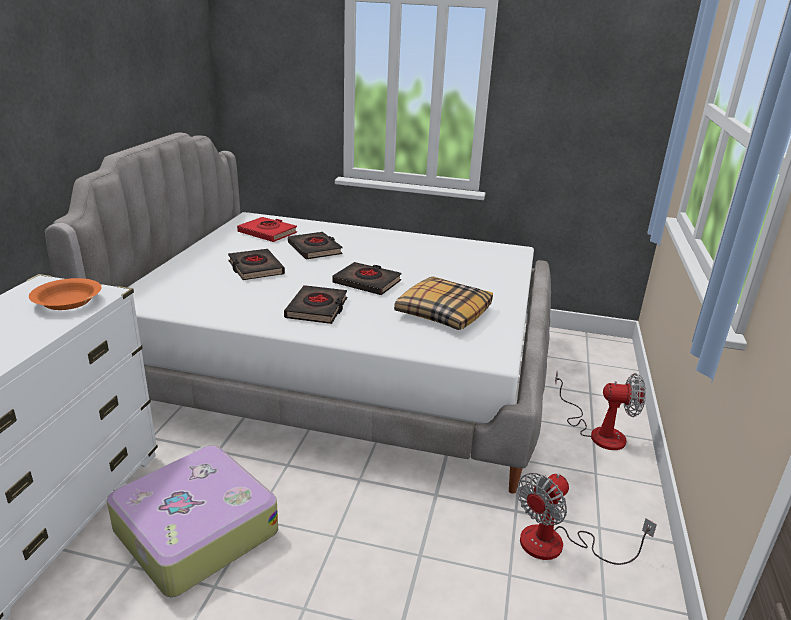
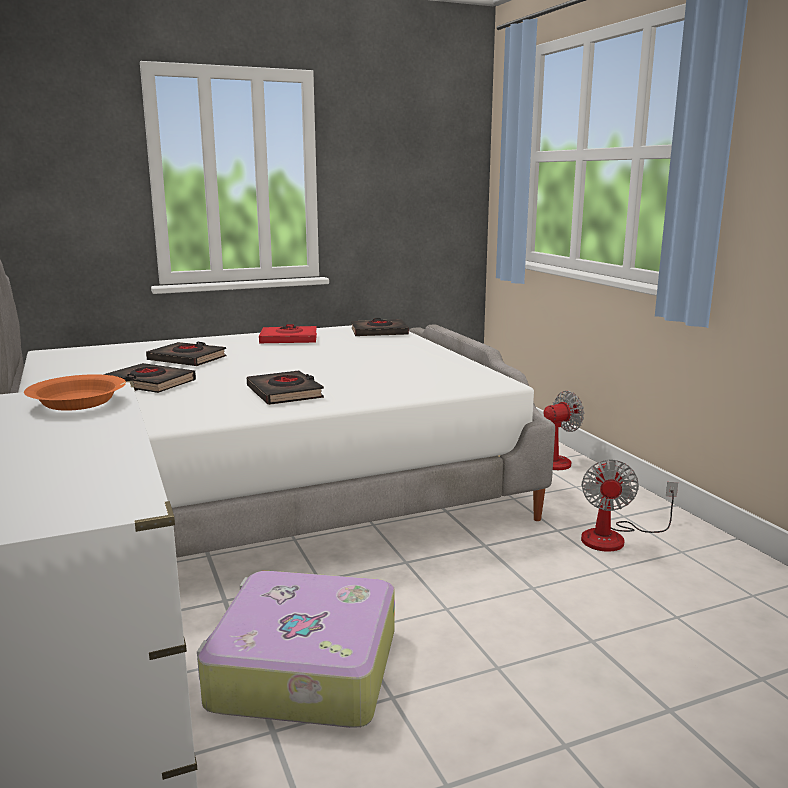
camera: 35 degrees left, 10 degrees down
(267, 233) = (102, 359): red book -> red book (289, 340)
(367, 282) = (294, 368): black book -> black book (379, 332)
(443, 313) = (404, 370): pillow -> none

